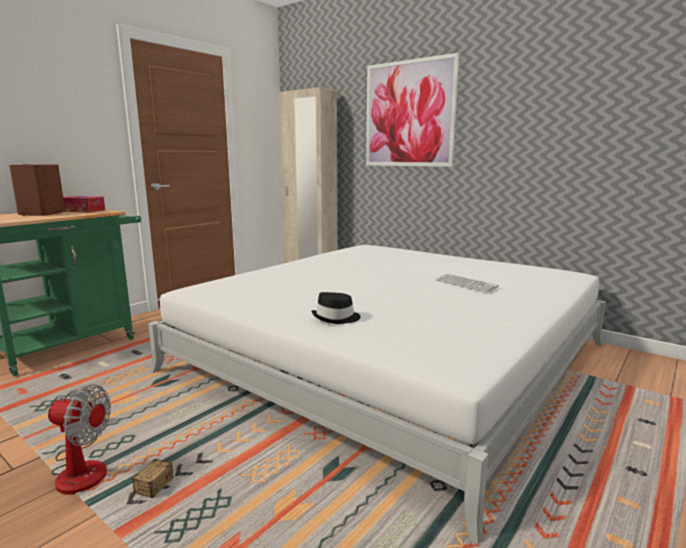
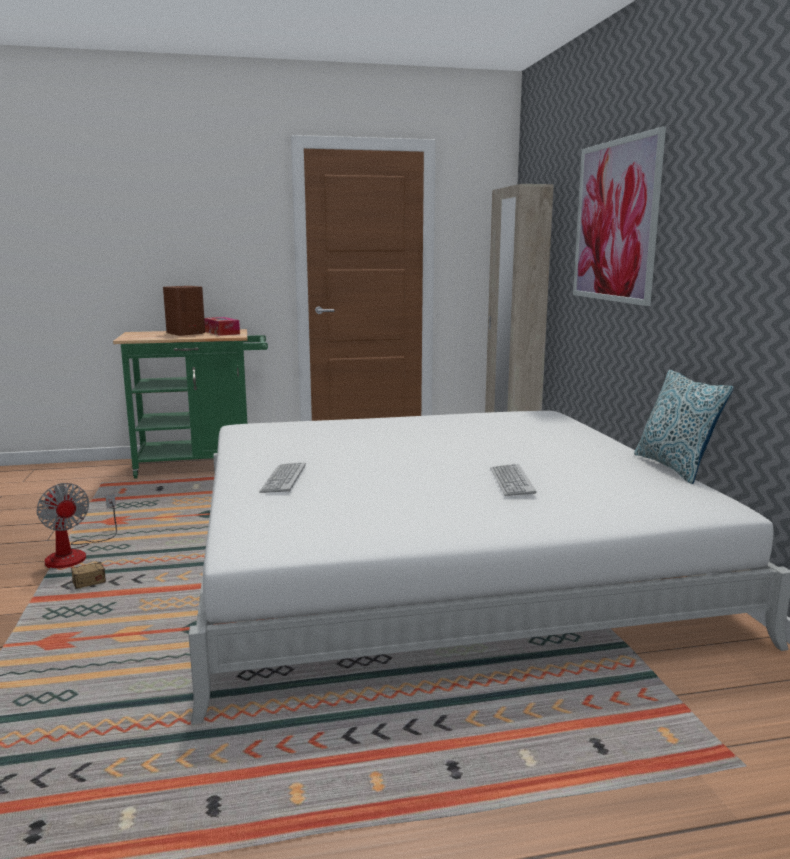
camera: 40 degrees right, 0 degrees up
(336, 318) = (283, 479): black hat -> keyboard
(505, 261) = (674, 467): none -> pillow

